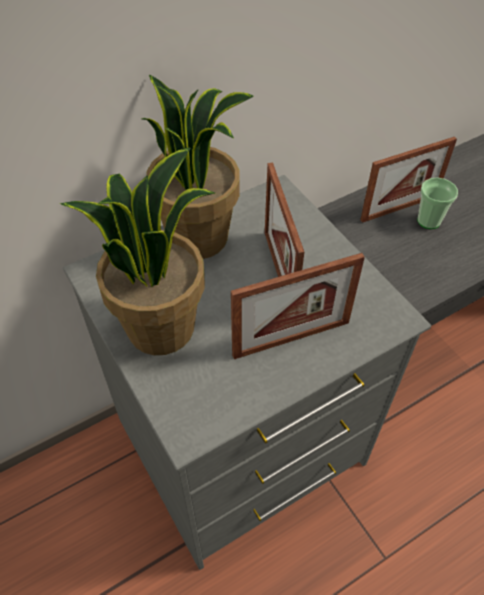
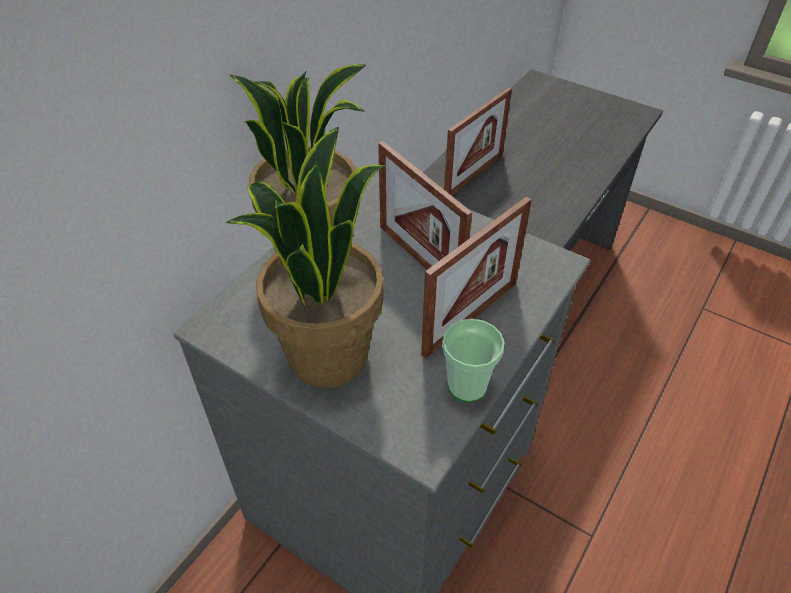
camera: 25 degrees left, 5 degrees down
(428, 221) = (507, 179): cup -> cup (467, 386)

